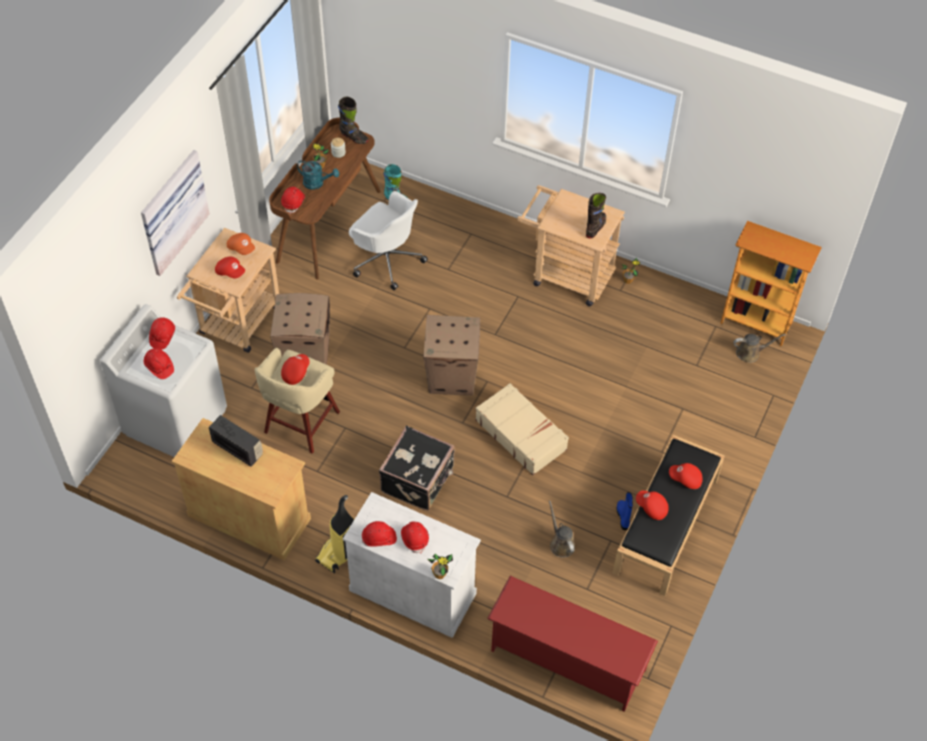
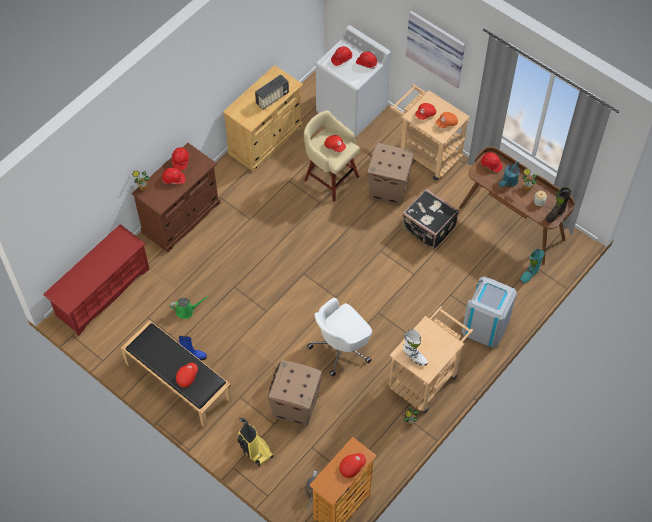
camera: 105 degrees right, 5 degrees up
(340, 553) = (222, 183): vacuum cleaner -> vacuum cleaner (255, 450)
(386, 259) = (469, 255): white office chair -> white office chair (341, 347)
(413, 591) = (181, 217): white cabinet -> brown cabinet
(419, 480) = (264, 237): black suitcase -> black suitcase (428, 228)
(452, 376) = (346, 276): cardboard box -> cardboard box (295, 407)
(481, 231) = (485, 326): none -> grey trash can
(521, 434) = (283, 308): beige suitcase -> none
(561, 543) = (186, 310): brown watering can -> green watering can
(595, 228) = (414, 357): black boot -> white boot
(651, 508) = (171, 347): red cap -> red cap (352, 466)

